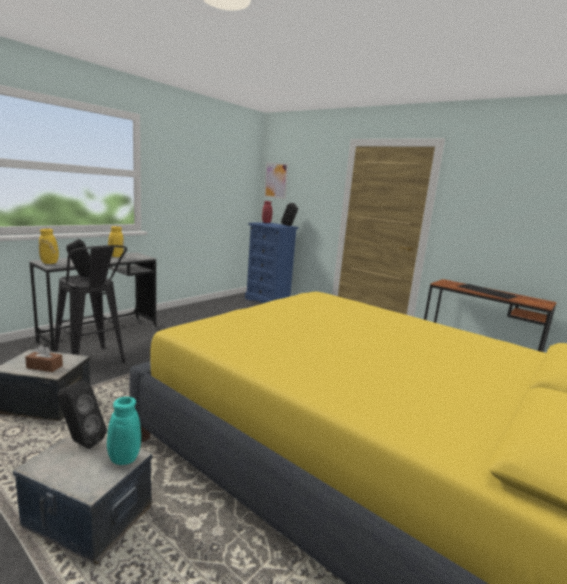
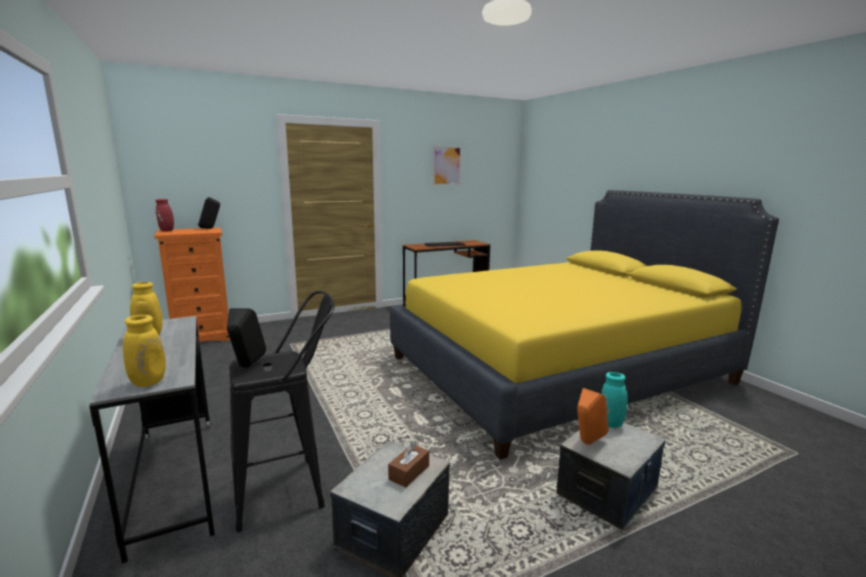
camera: 65 degrees left, 0 degrees up
(80, 442) = (587, 443): black speaker -> orange speaker
(268, 300) = (203, 337): blue dresser -> orange dresser
(276, 180) = (157, 167): picture -> picture (446, 165)

